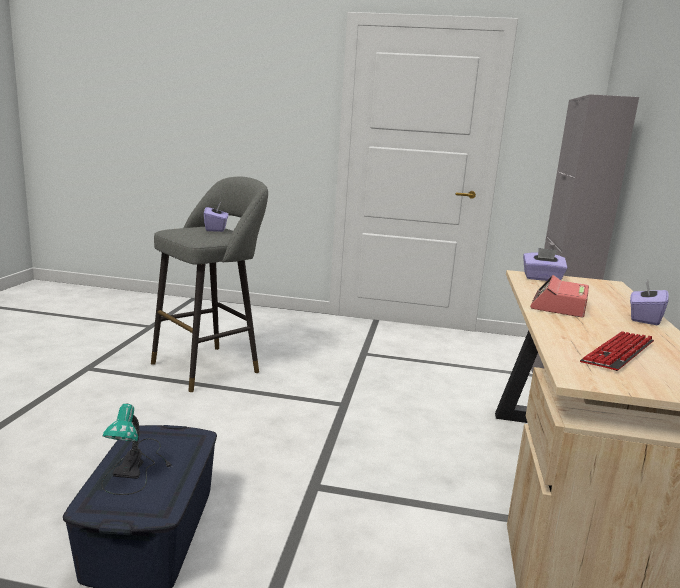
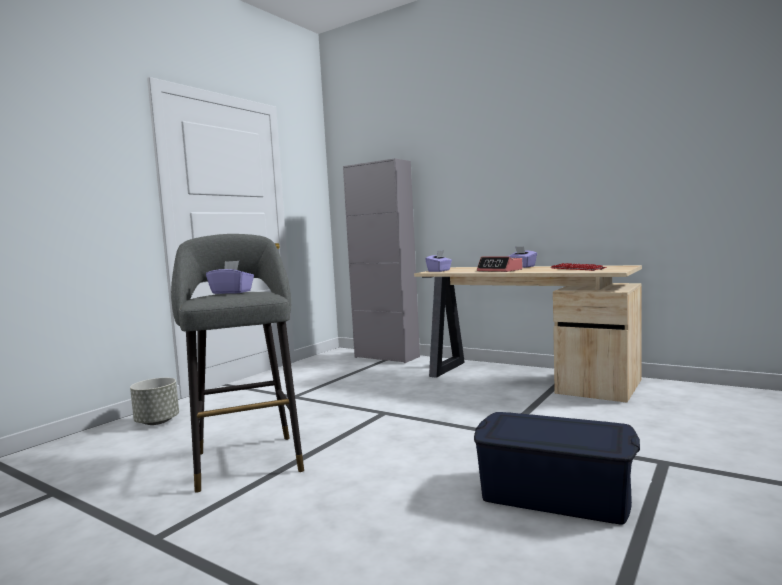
camera: 65 degrees left, 10 degrees down
(137, 467) = (551, 435): table lamp -> none
(274, 320) = (157, 421): none -> grey planter

